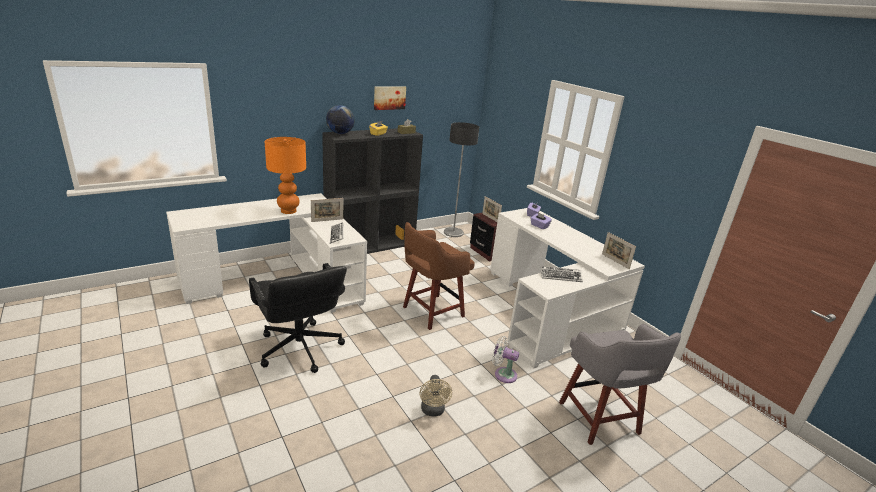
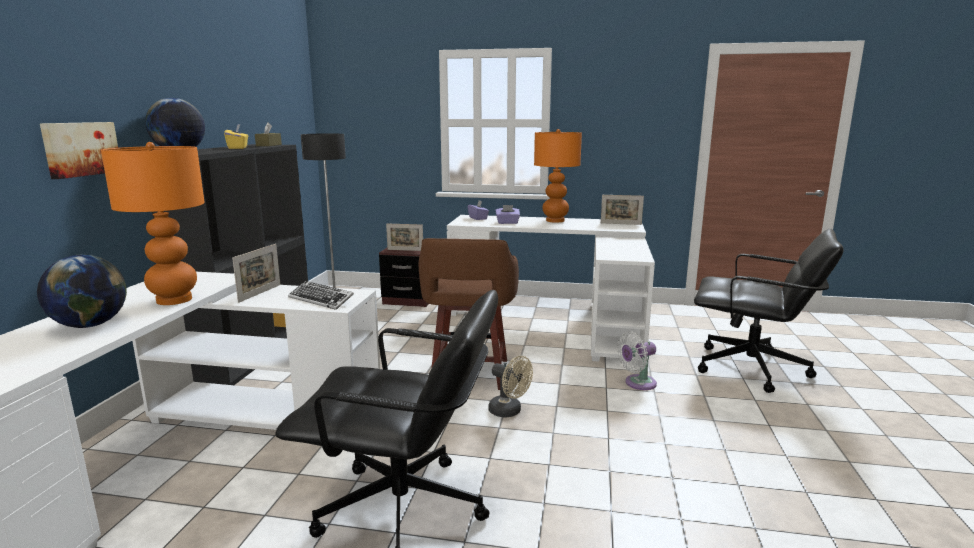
camera: 45 degrees left, 10 degrees down
(248, 211) = (90, 325): none -> globe
(389, 97) = (221, 93): picture -> picture (80, 149)
(433, 411) = (666, 453): beige fan -> beige fan (509, 412)
(560, 276) = (615, 247): keyboard -> none
(576, 237) = (554, 220): none -> orange table lamp
(600, 420) = (752, 369): grey stool -> black office chair

